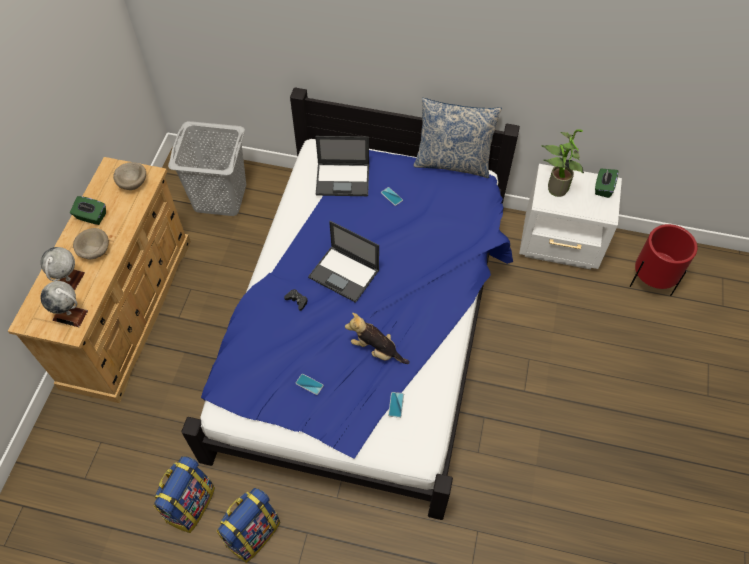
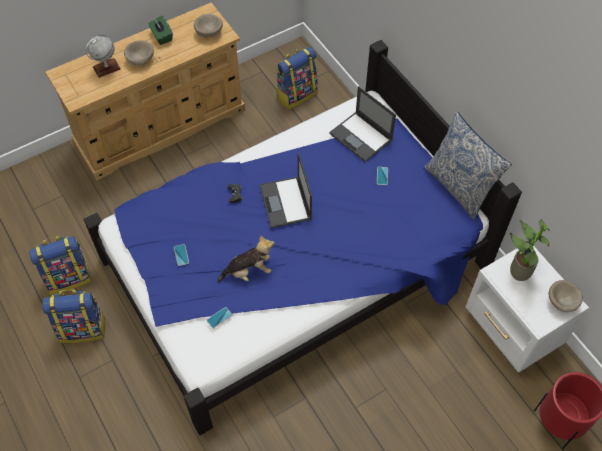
camera: 45 degrees right, 0 degrees up
(70, 315) = (85, 89): globe -> none
(220, 197) = (296, 94): grey laundry basket -> backpack
(376, 350) = (249, 271): plush toy -> plush toy turned 90 degrees clockwise
(603, 188) = (561, 302): green tissue box -> beige bowl

